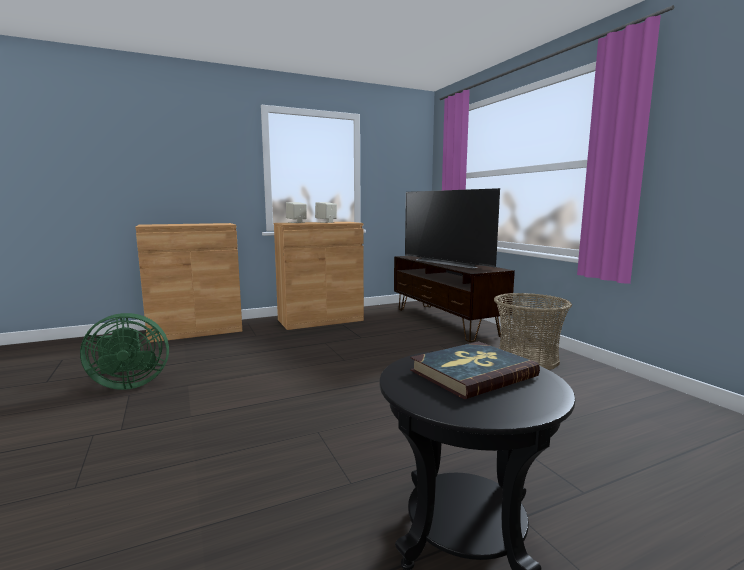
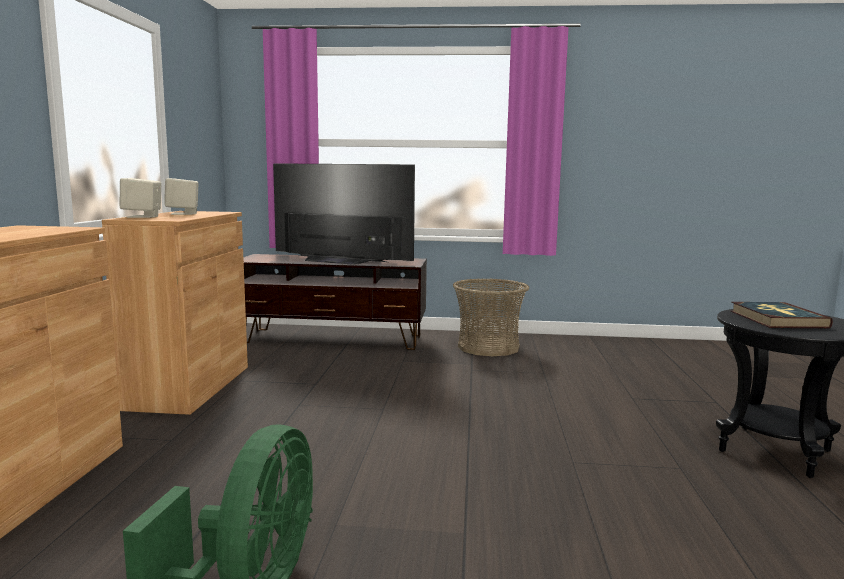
camera: 60 degrees left, 0 degrees up
(448, 263) = (338, 260): television -> television turned 150 degrees counterclockwise

